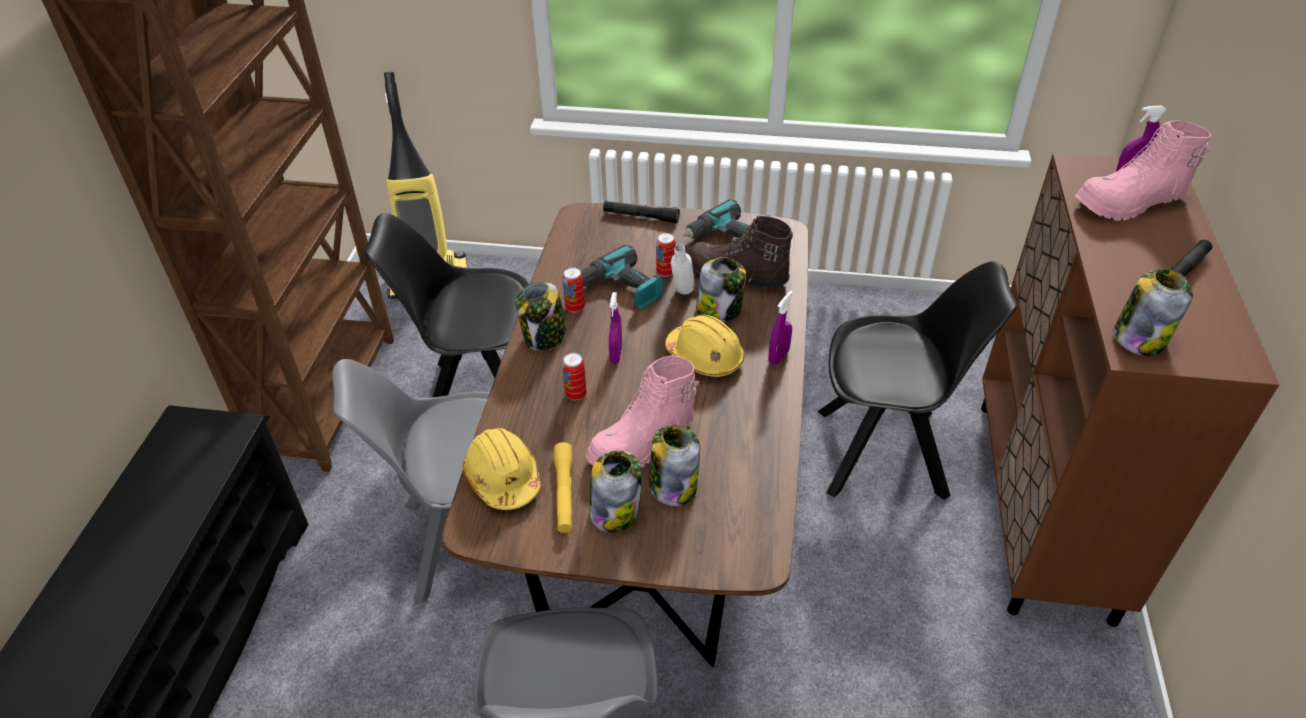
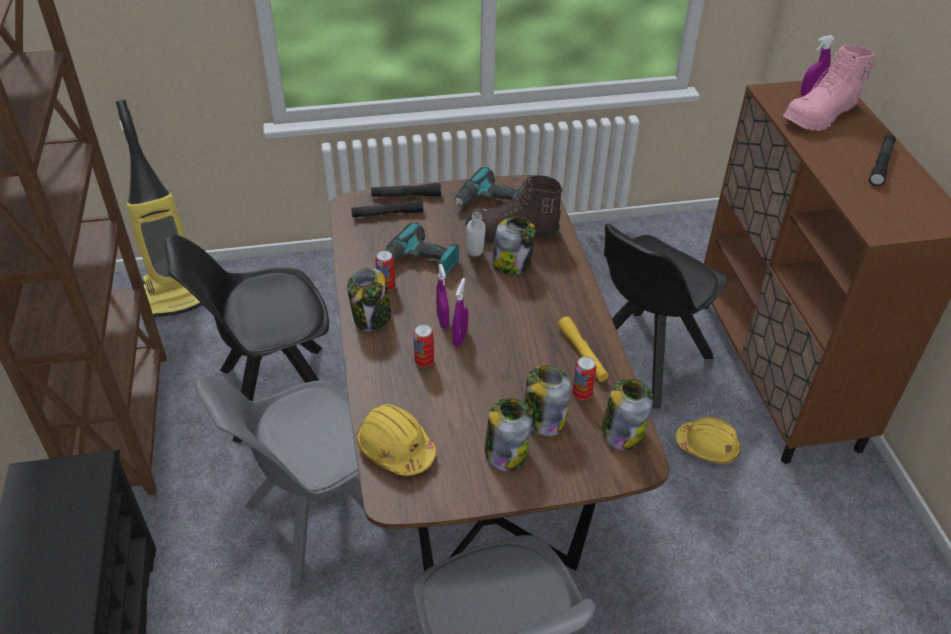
camera: 20 degrees left, 0 degrees up
(564, 492) = (455, 447): yellow flashlight -> yellow flashlight (582, 354)
(612, 232) = (387, 214): none -> black flashlight
(643, 443) = (502, 389): pink boot -> none
(665, 272) = (451, 240): can -> can (582, 394)
(705, 357) = (519, 305): yellow hard hat -> yellow hard hat (707, 447)
(778, 356) = (578, 292): purple spray bottle -> purple spray bottle (460, 338)
(886, 453) = (642, 359): black chair -> black chair turned 150 degrees clockwise
(1139, 338) = (877, 218): jar -> jar (622, 432)

